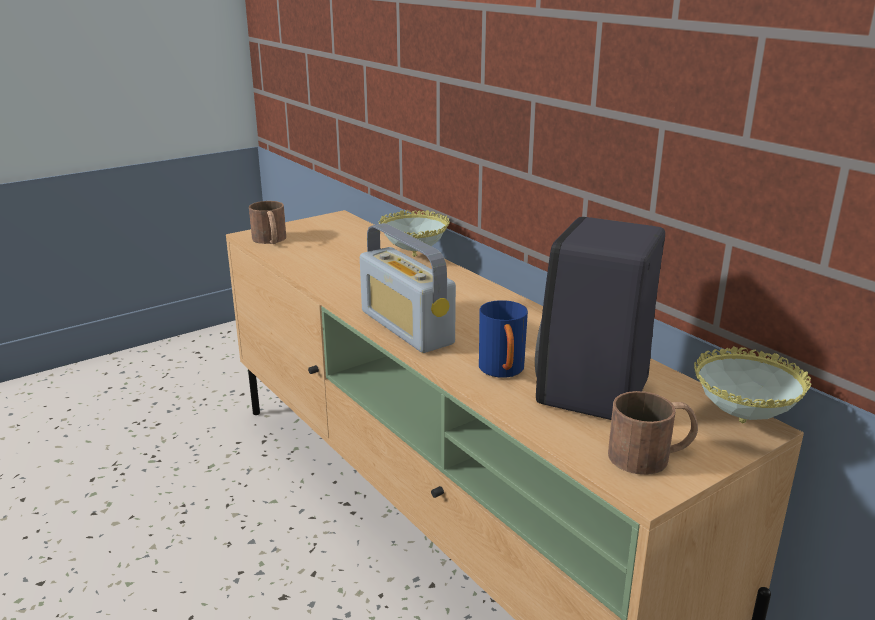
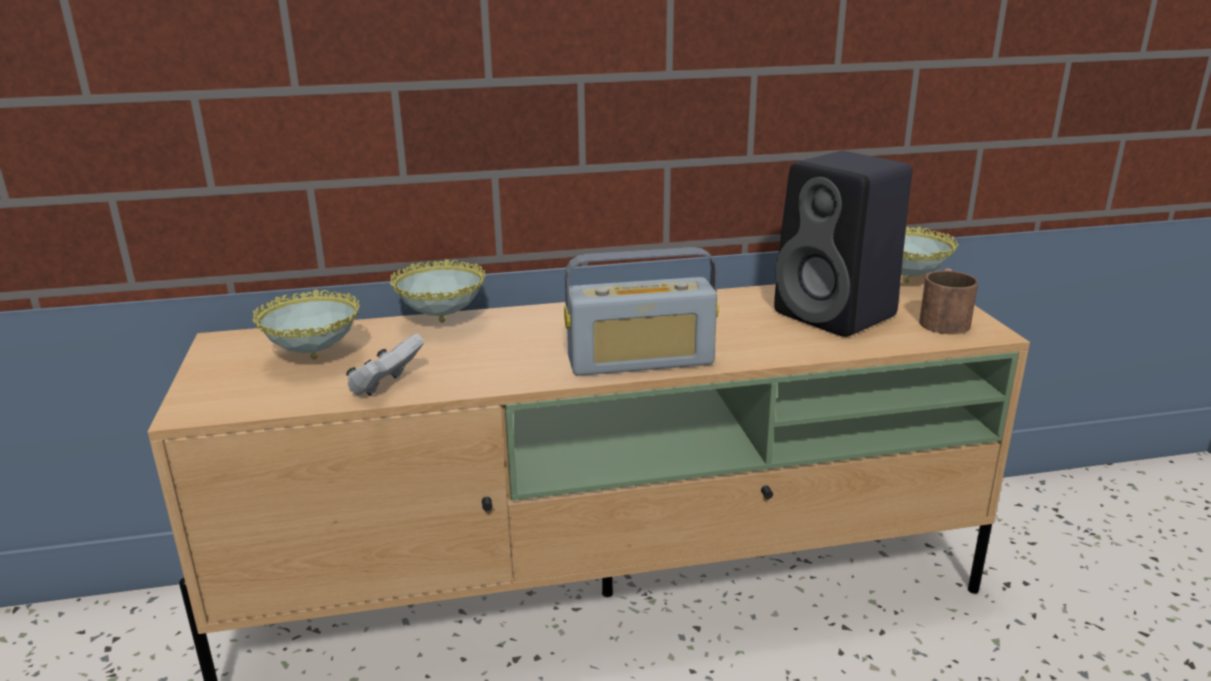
camera: 65 degrees left, 0 degrees up
(270, 241) = (243, 398): brown mug -> none
(308, 266) = (386, 386): none -> white game controller
(330, 241) = (314, 359): none -> bowl
(503, 372) = (777, 339): blue mug -> none

